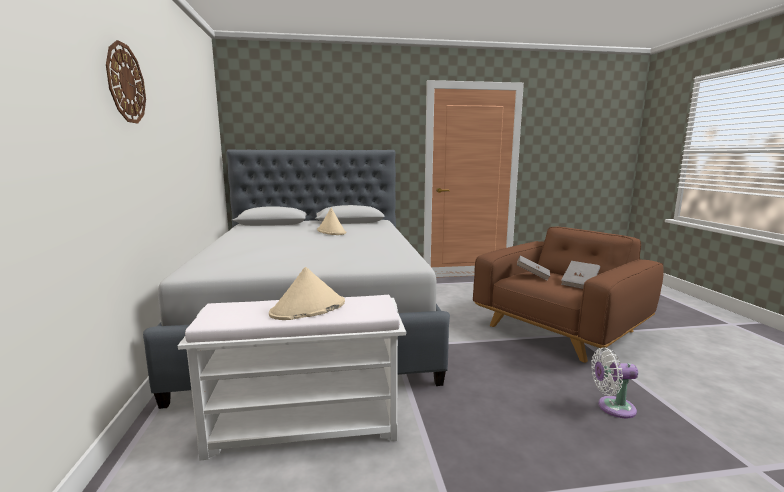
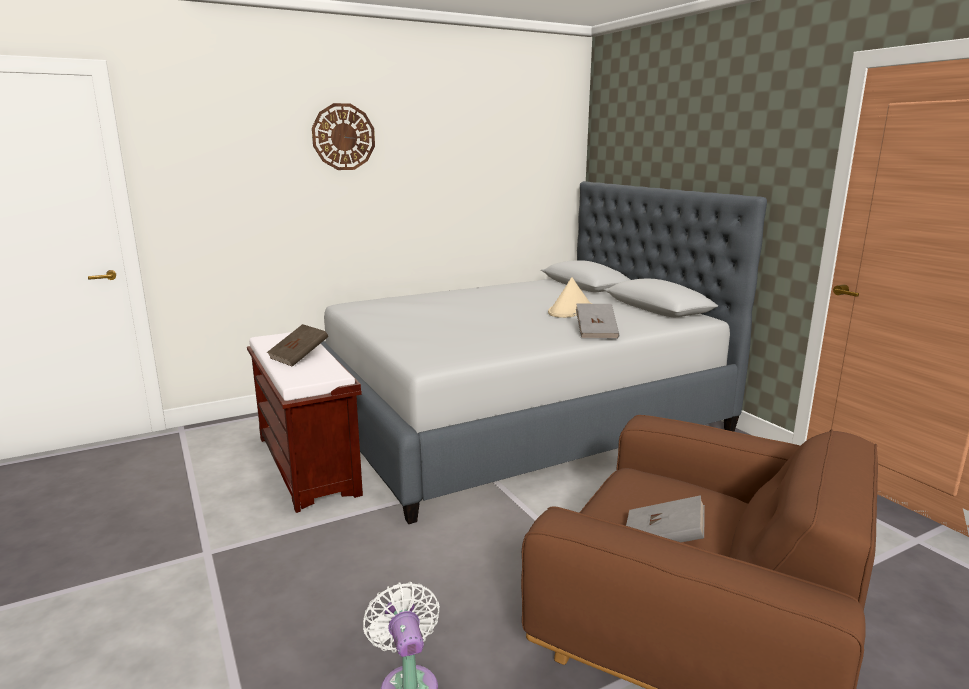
camera: 70 degrees right, 5 degrees up
(306, 426) = (308, 465): white bench -> brown bench
(308, 309) = (299, 357): beige hat -> brown book
(532, 276) = (664, 490): grey book -> grey book (596, 333)

